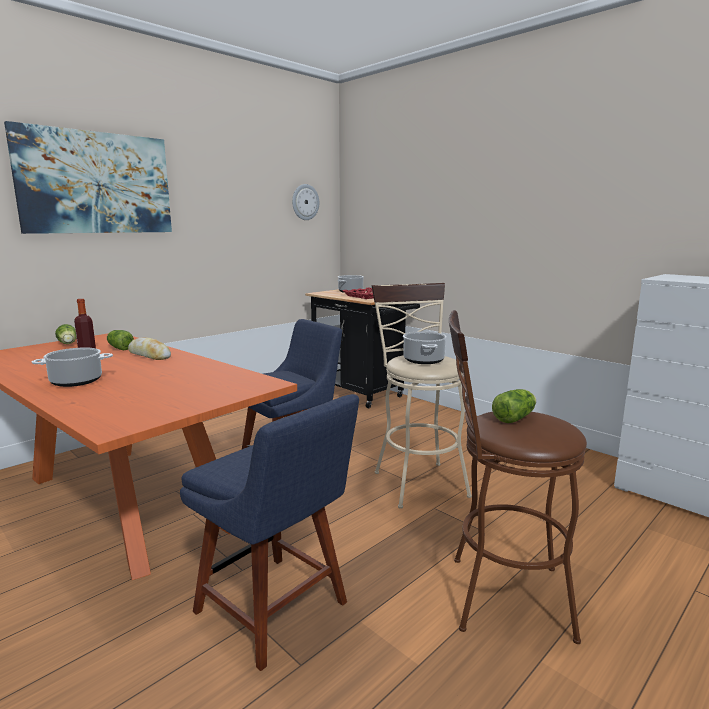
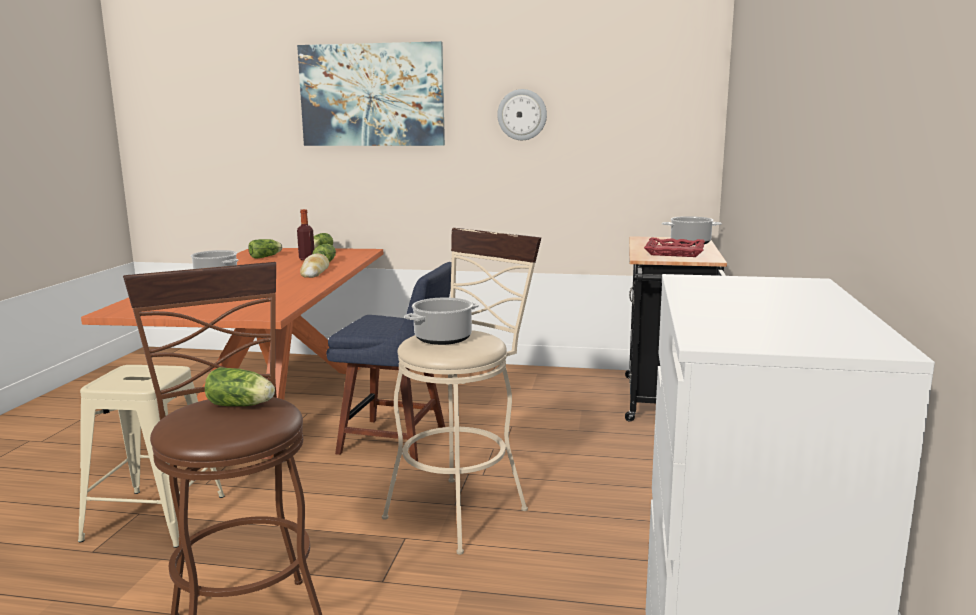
camera: 55 degrees right, 0 degrees up
(30, 357) = (266, 257): none -> lettuce
(276, 611) = (156, 517): blue chair -> beige stool
(305, 202) = (652, 103): wall clock -> wall clock (522, 114)

